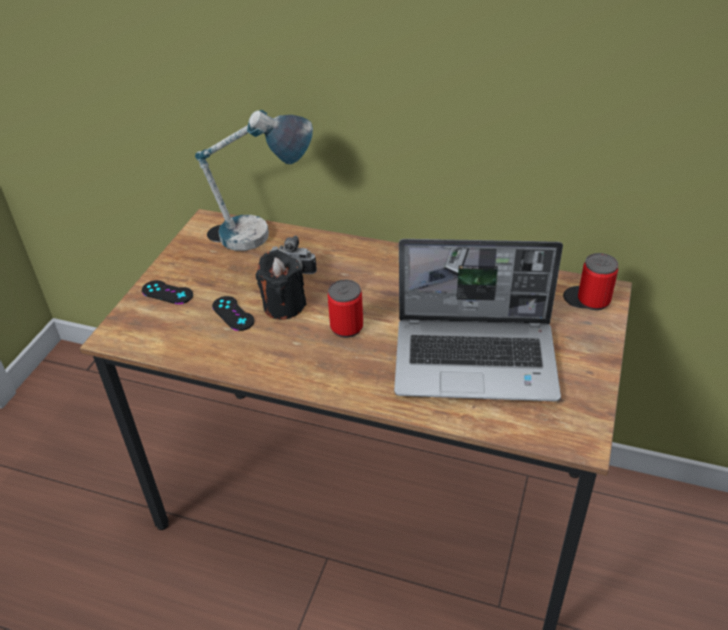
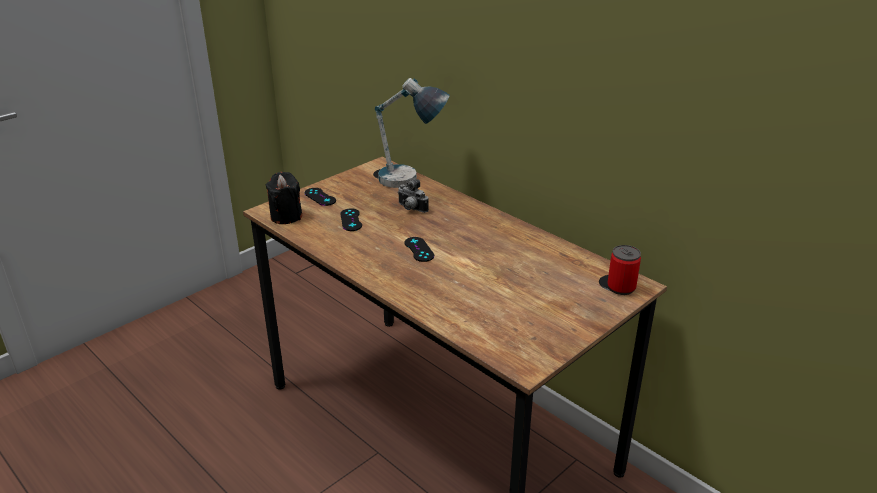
camera: 25 degrees right, 10 degrees down
(283, 306) = (388, 225): black candle -> black candle (286, 216)
(346, 327) = (419, 249): can -> black game controller
(477, 360) = (494, 295): laptop -> none

